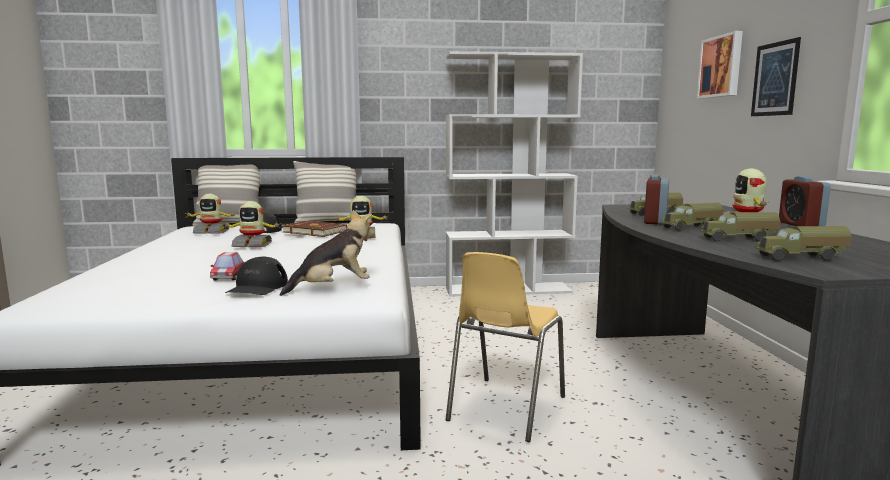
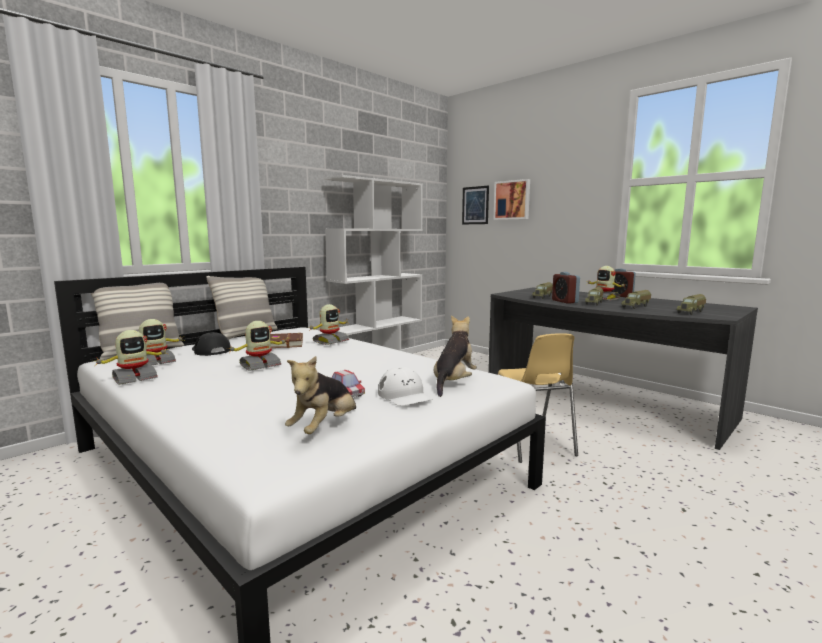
camera: 40 degrees left, 0 degrees up
(141, 293) = (324, 428): none -> plush toy
(169, 239) = (134, 378): none -> toy robot
(257, 287) = (405, 395): black cap -> white cap
(775, 79) = (561, 211): picture -> picture (475, 205)

